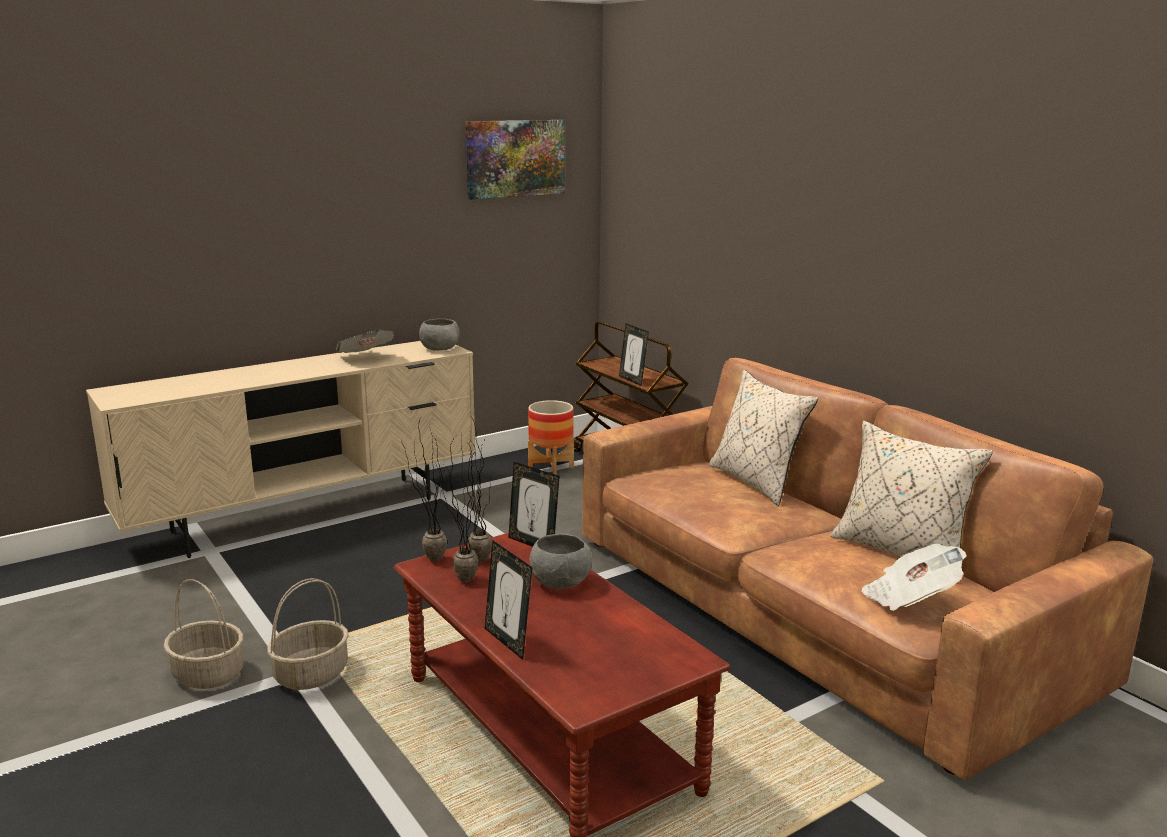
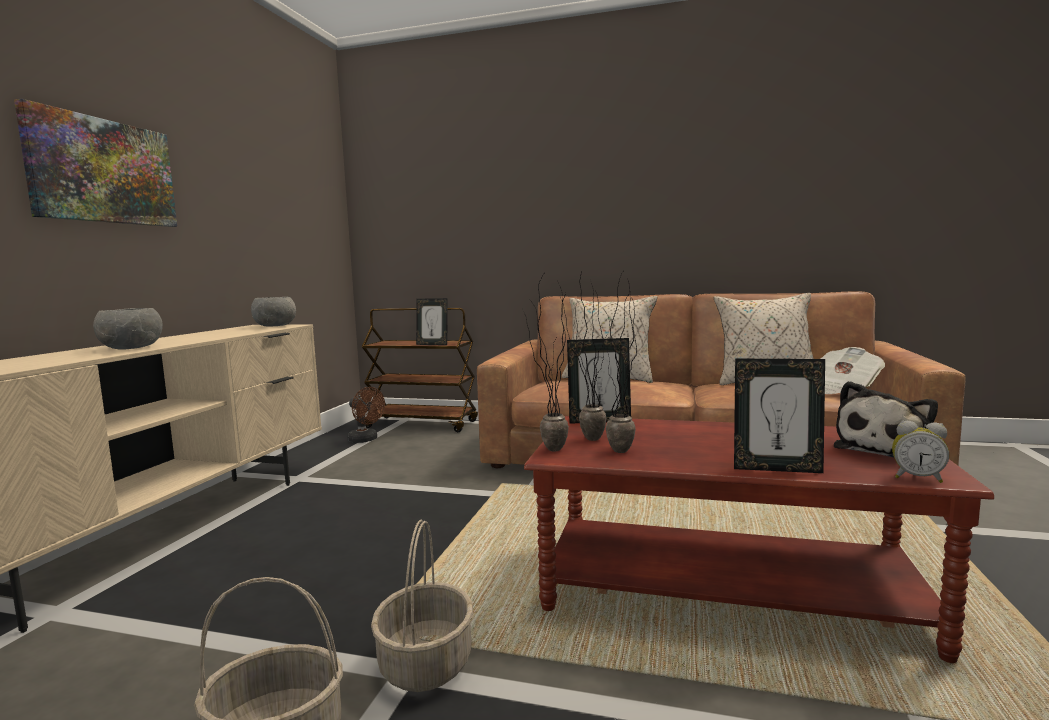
camera: 40 degrees left, 10 degrees down
(365, 358) = (208, 335): newspaper -> none
(515, 158) = (292, 160): picture -> picture (102, 171)
(551, 468) = (366, 440): planter -> brown fan
(561, 582) = (688, 430): grey bowl -> grey bowl (132, 348)
(563, 695) = (917, 478): none -> alarm clock
(633, 669) = (888, 449): none -> plush toy

